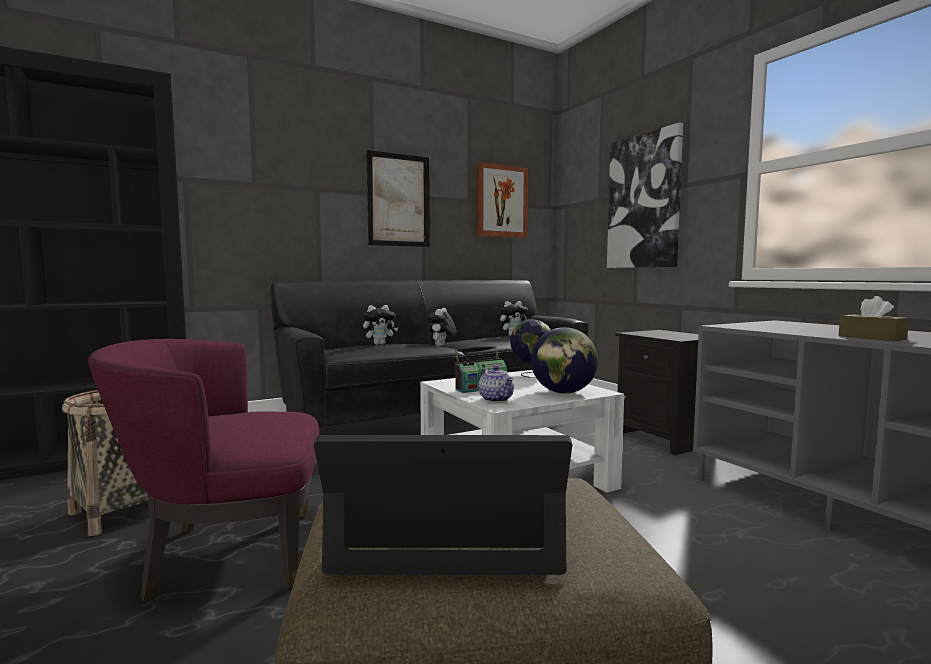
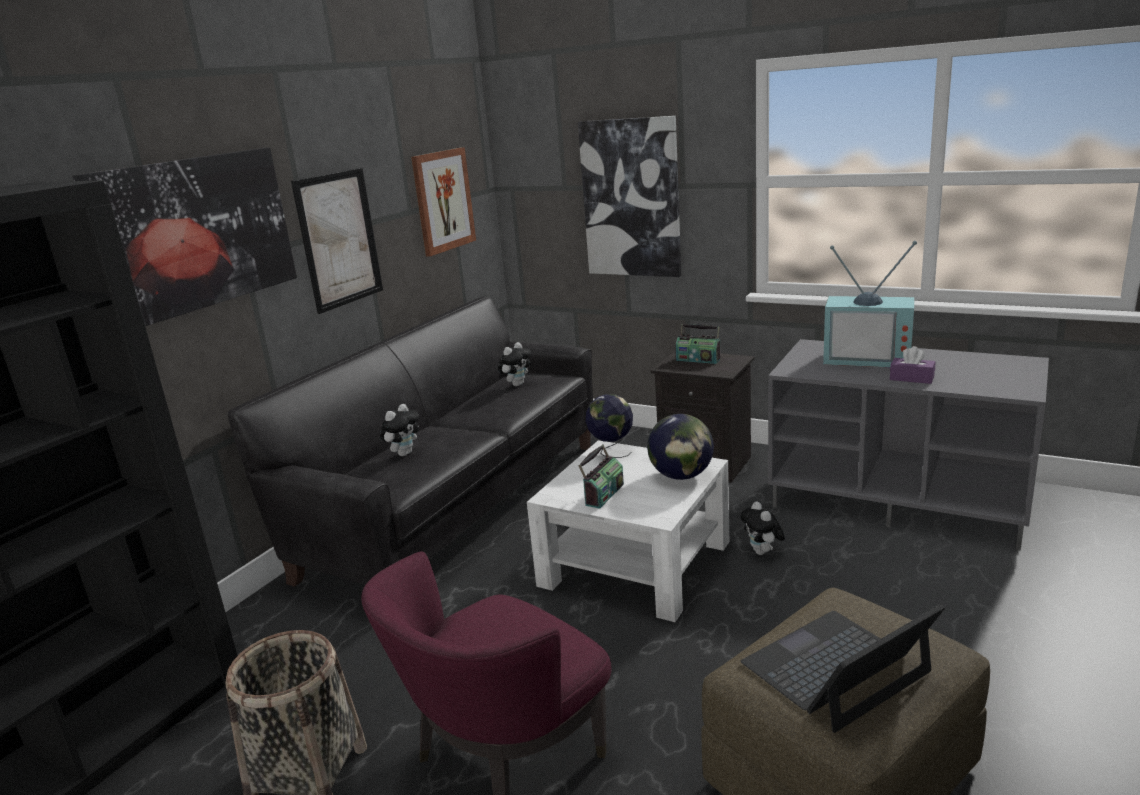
camera: 30 degrees left, 15 degrees up
(282, 162) = (196, 233): none -> picture
(441, 346) = (462, 429): plush toy -> plush toy (762, 552)
(497, 399) = (645, 508): teapot -> none
(668, 333) = (698, 359): none -> radio
(835, 329) = (868, 358): none -> television
(871, 337) = (911, 378): brown tissue box -> purple tissue box

